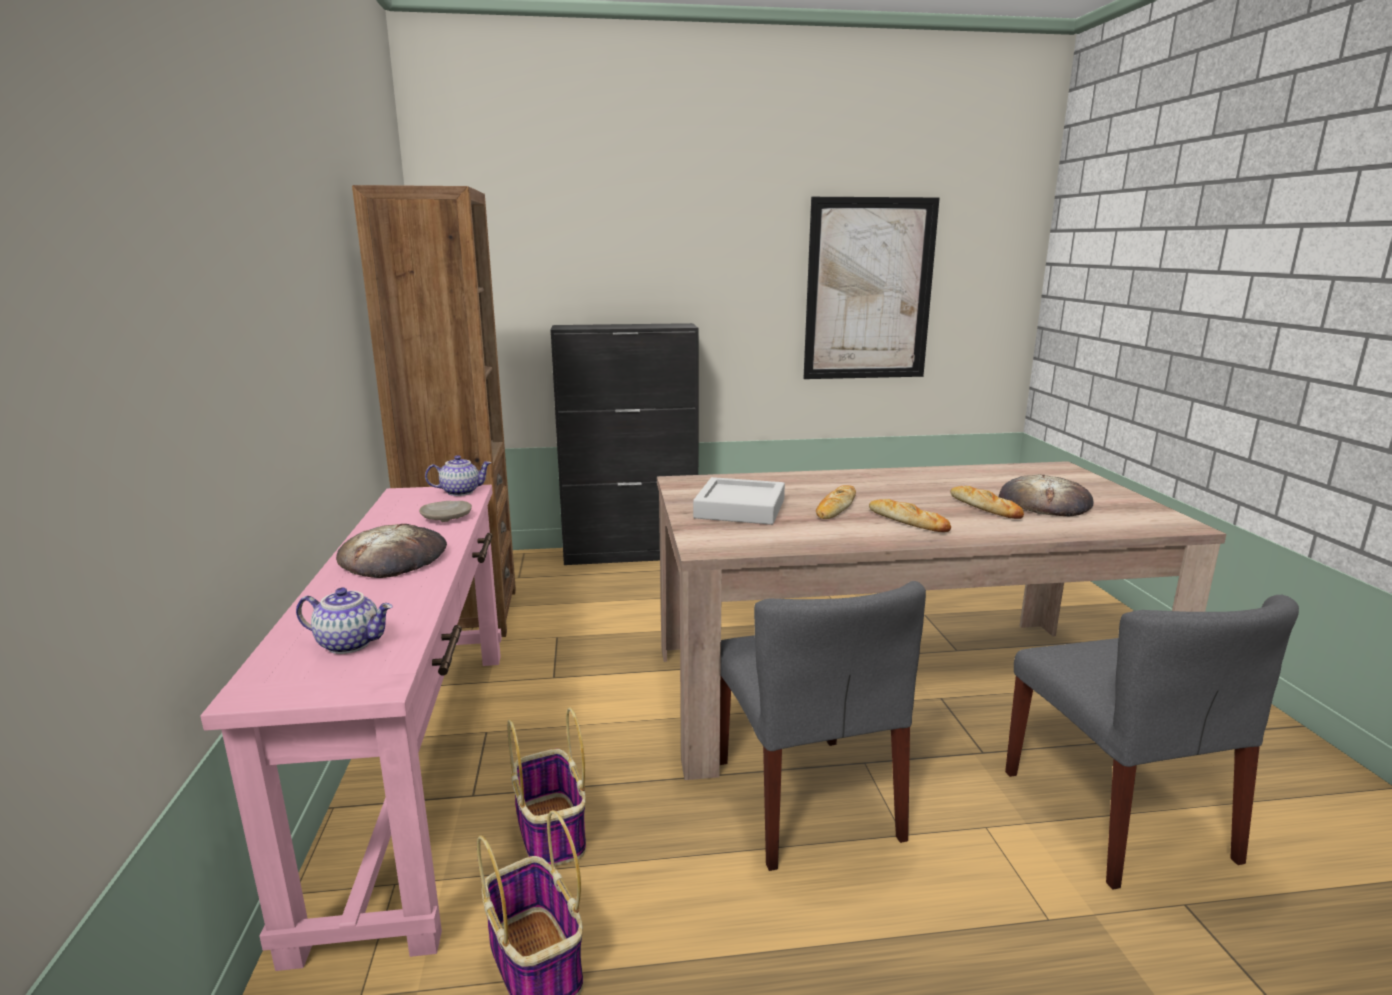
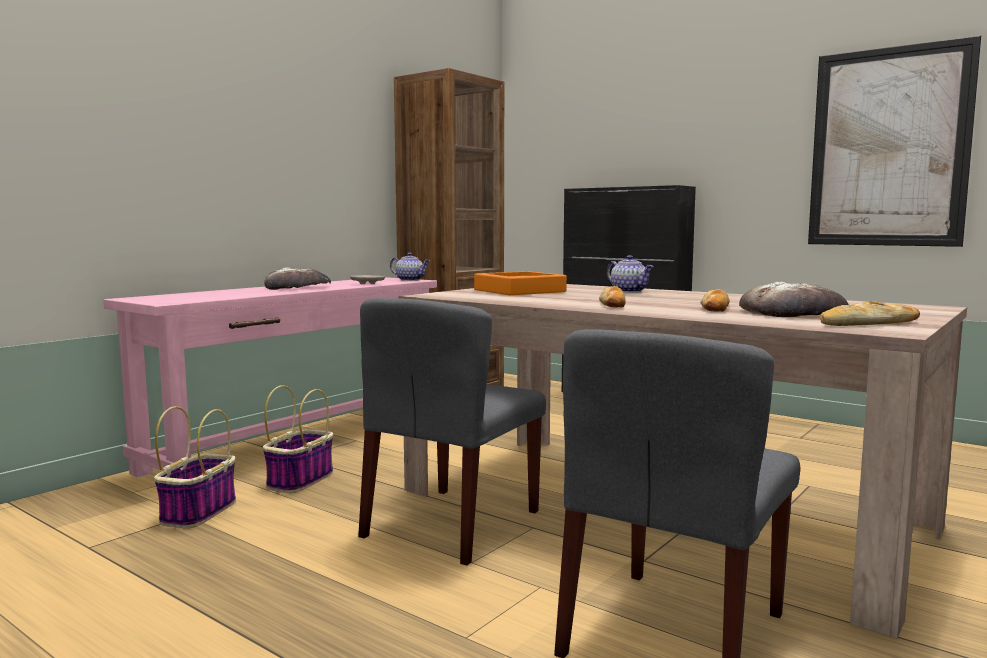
camera: 45 degrees right, 10 degrees down
(350, 643) = (195, 296): teapot -> teapot (630, 291)
(740, 509) = (519, 291): grey tray -> orange tray
(836, 507) = (588, 296): bread -> bread (868, 323)

